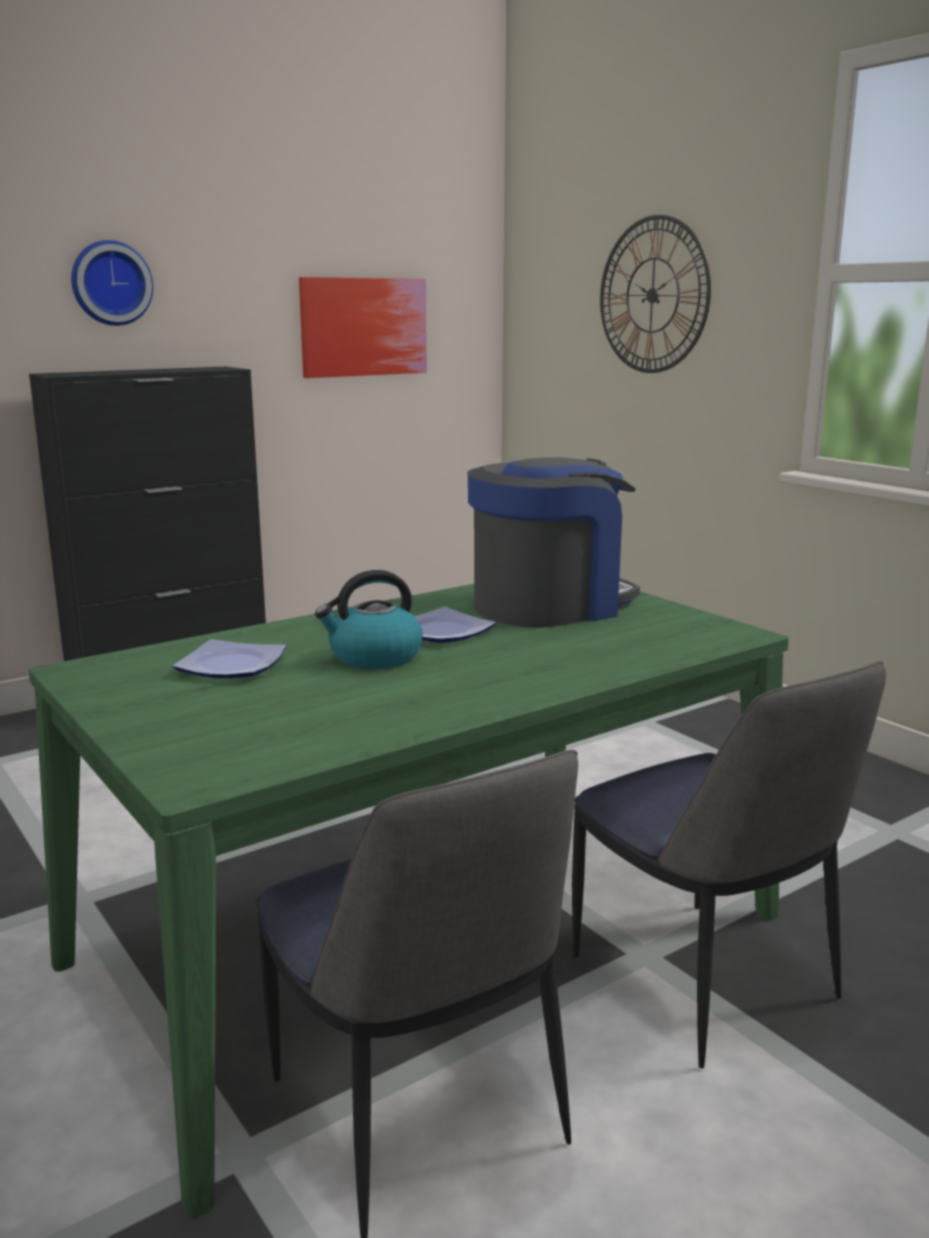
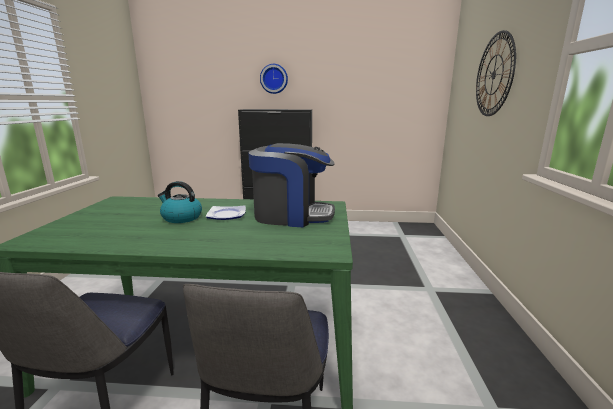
camera: 40 degrees right, 0 degrees up
(230, 665) = (144, 209): plate -> none
(363, 327) = (375, 95): picture -> none

